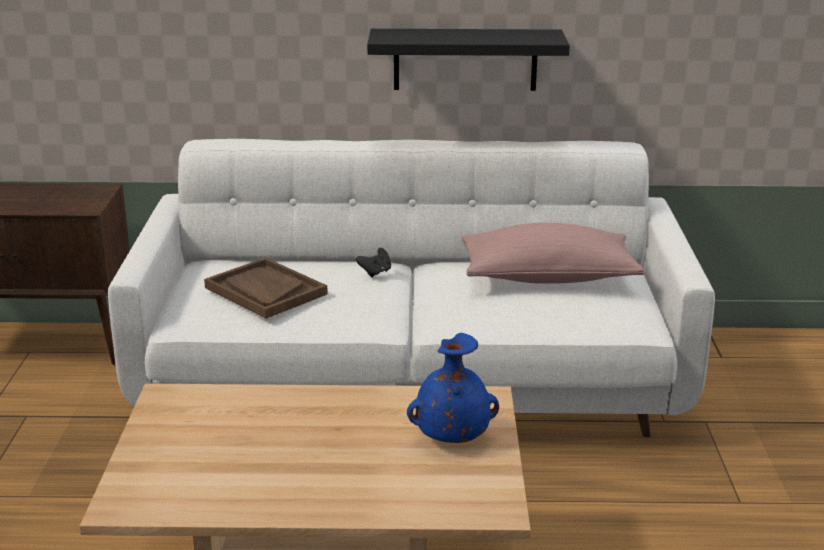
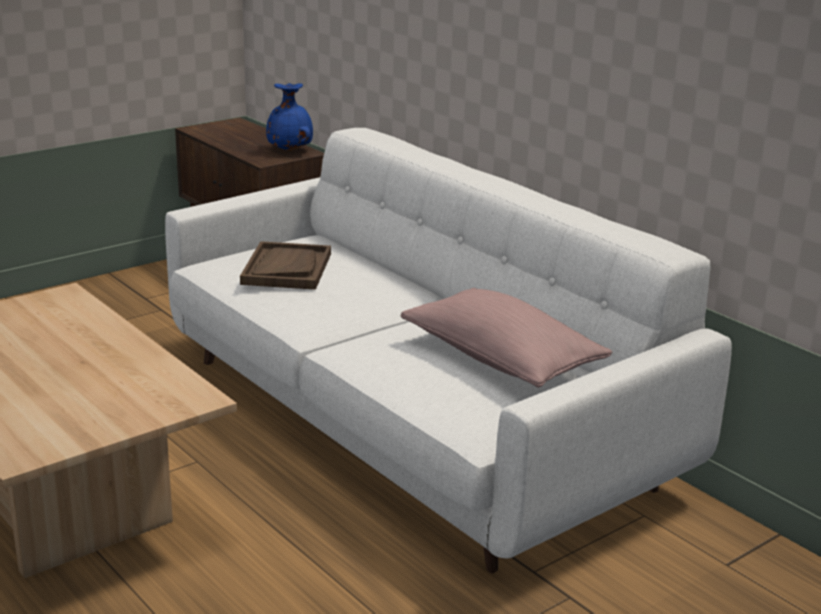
camera: 50 degrees right, 0 degrees up
(375, 273) = (391, 293): black game controller -> none
(452, 437) = (117, 405): blue vase -> blue vase (290, 150)
(465, 59) = (568, 107): black shelf -> none

